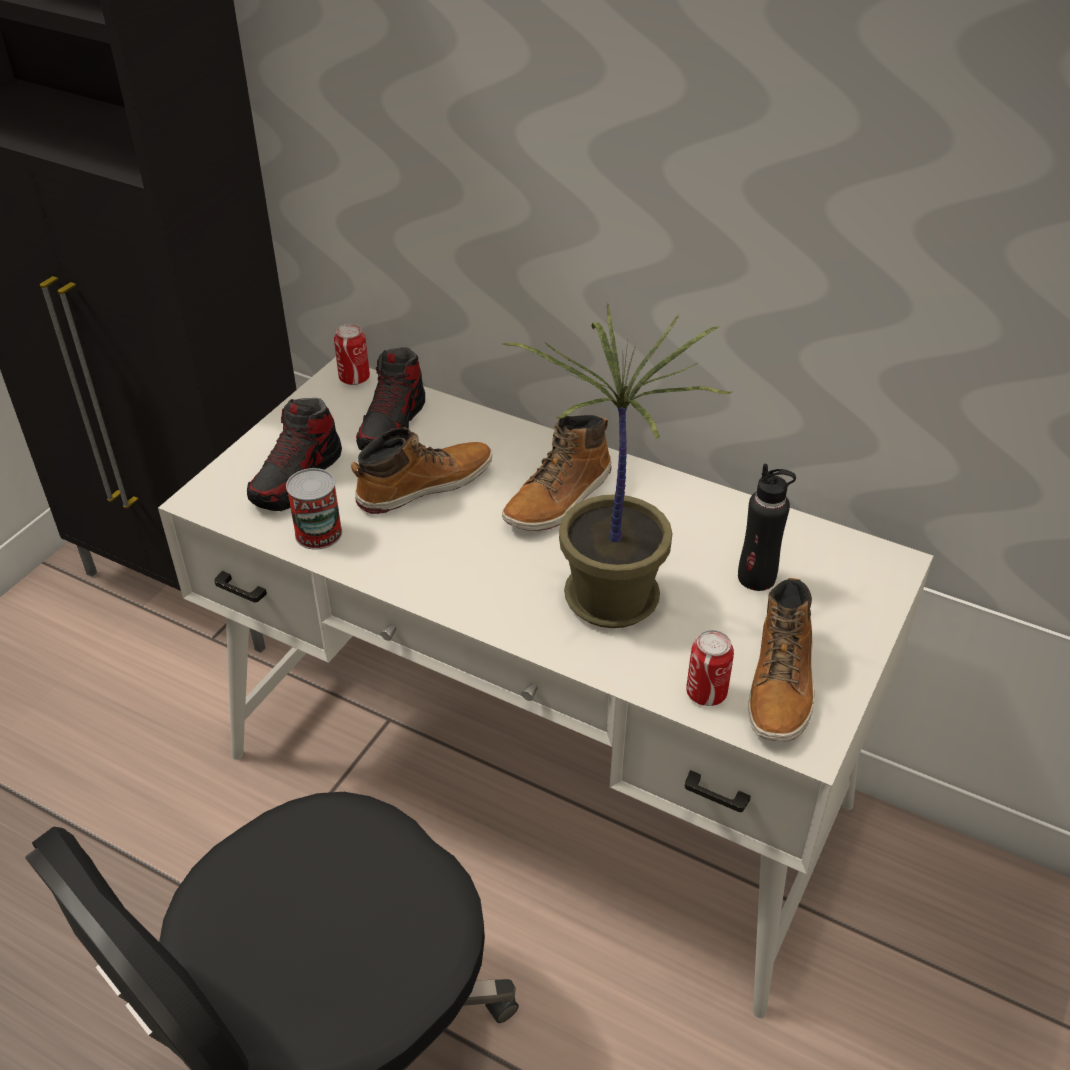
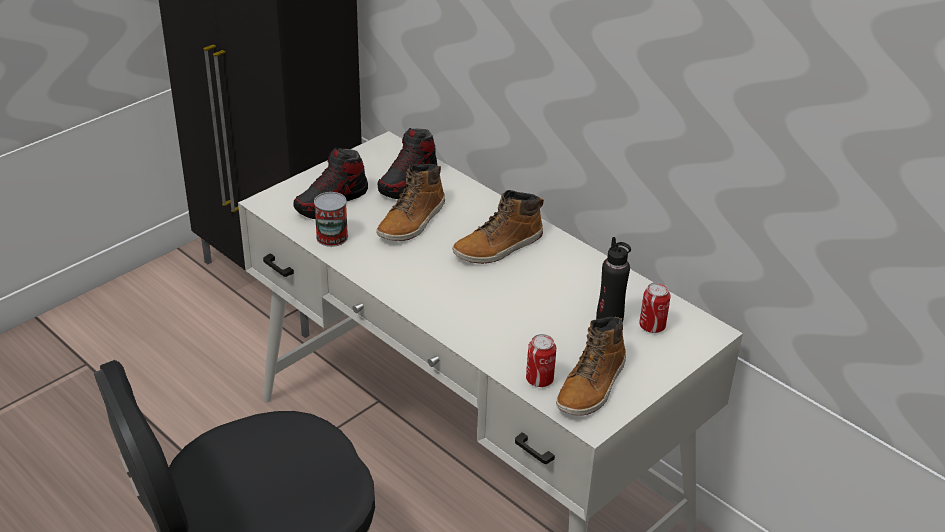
camera: 15 degrees right, 5 degrees down
(354, 378) = (395, 147): can -> can (652, 326)
(424, 485) = (412, 221): boot -> boot turned 135 degrees clockwise
(608, 596) = (503, 311): potted plant -> none

